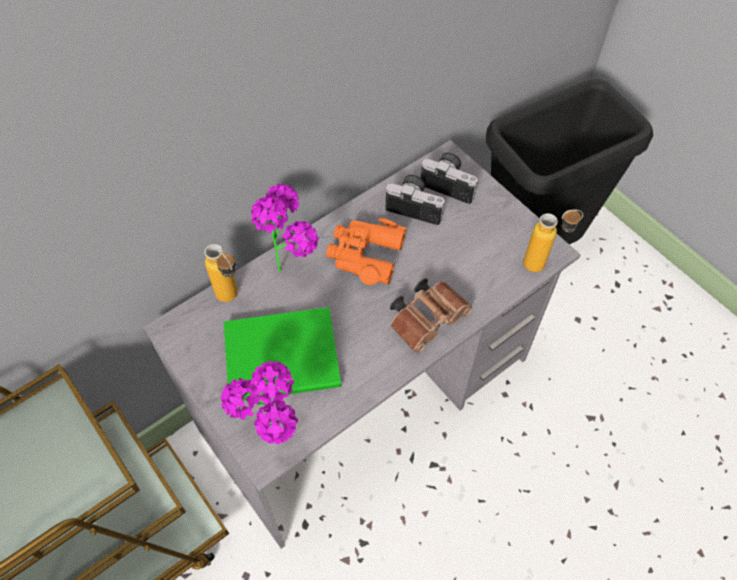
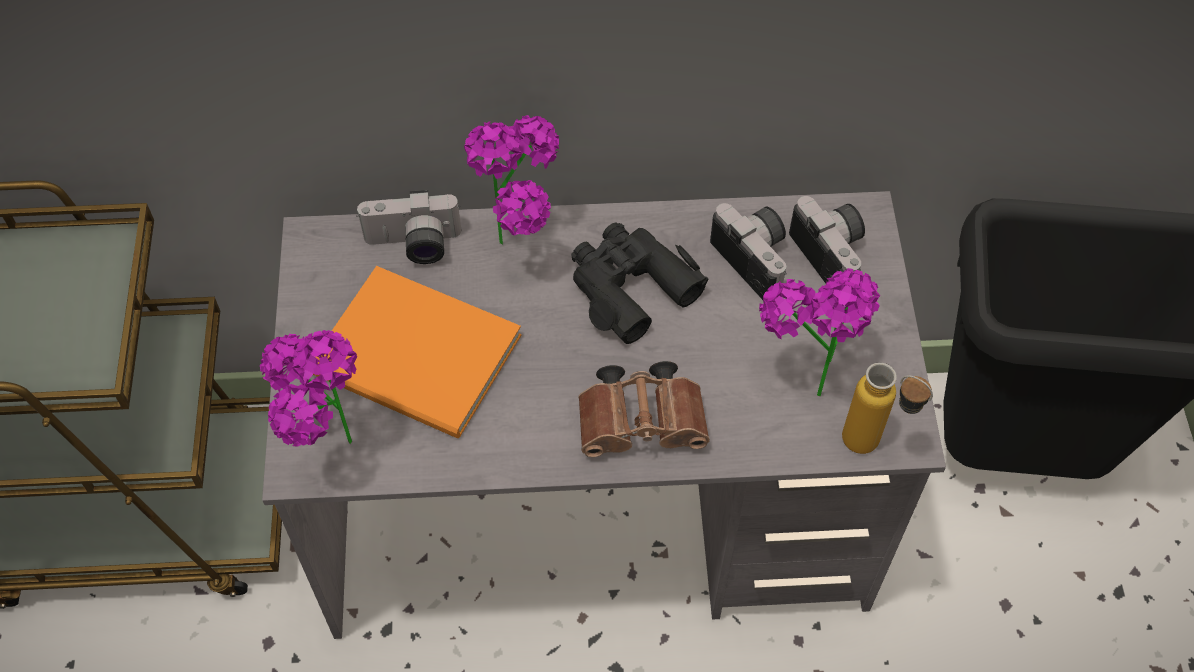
camera: 35 degrees right, 0 degrees up
(232, 299) = (413, 245): bottle -> camera
(285, 358) = (419, 360): green book -> orange book
(365, 255) = (630, 286): orange binoculars -> black binoculars
(485, 250) = (805, 377): none -> potted plant

